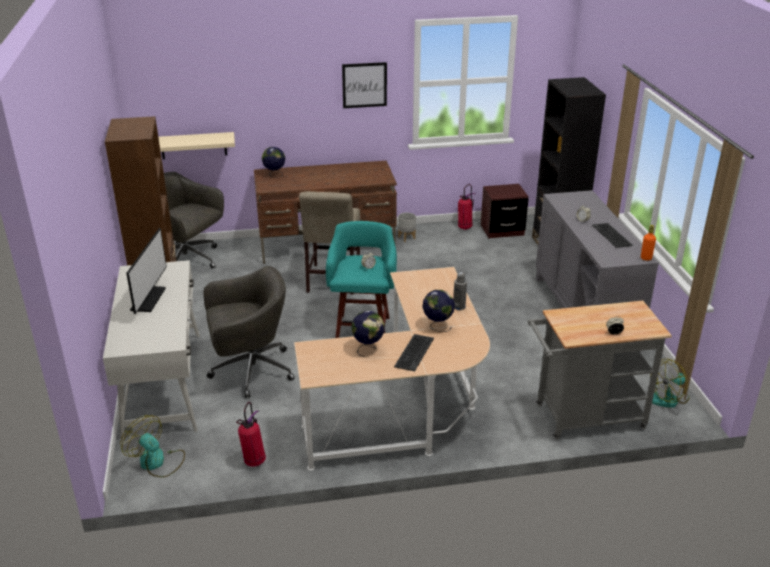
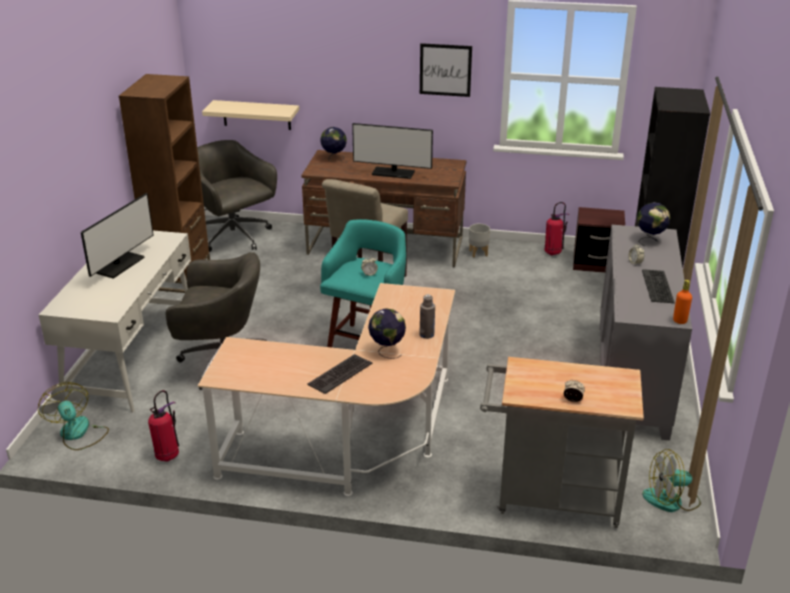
camera: 20 degrees right, 0 degrees up
(334, 180) = (393, 173): none -> monitor
(368, 348) = (295, 359): globe -> globe (650, 240)

